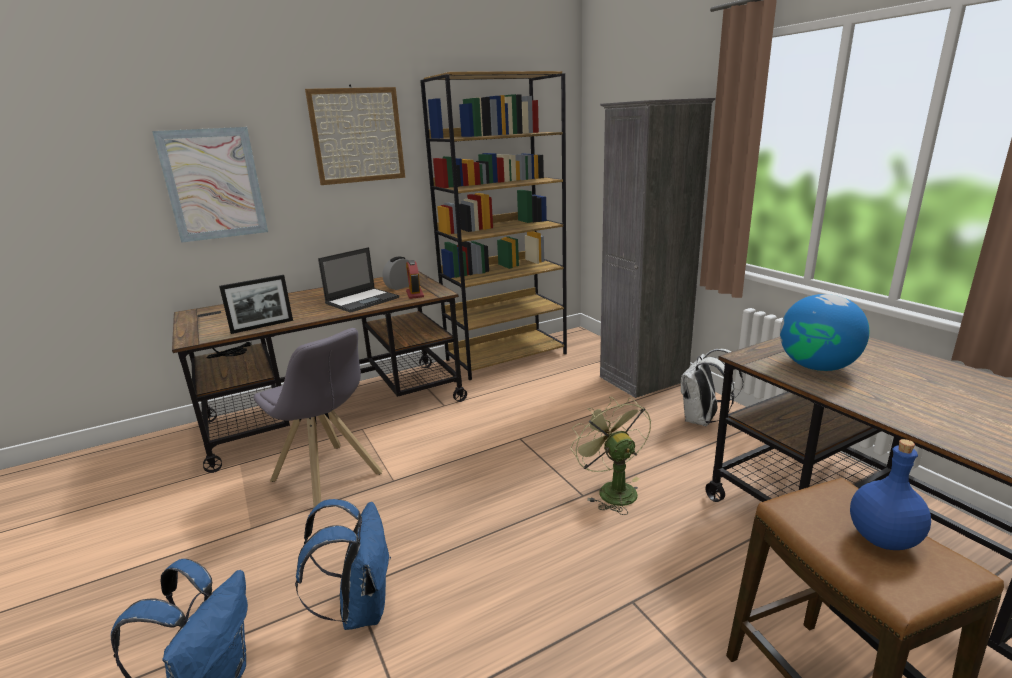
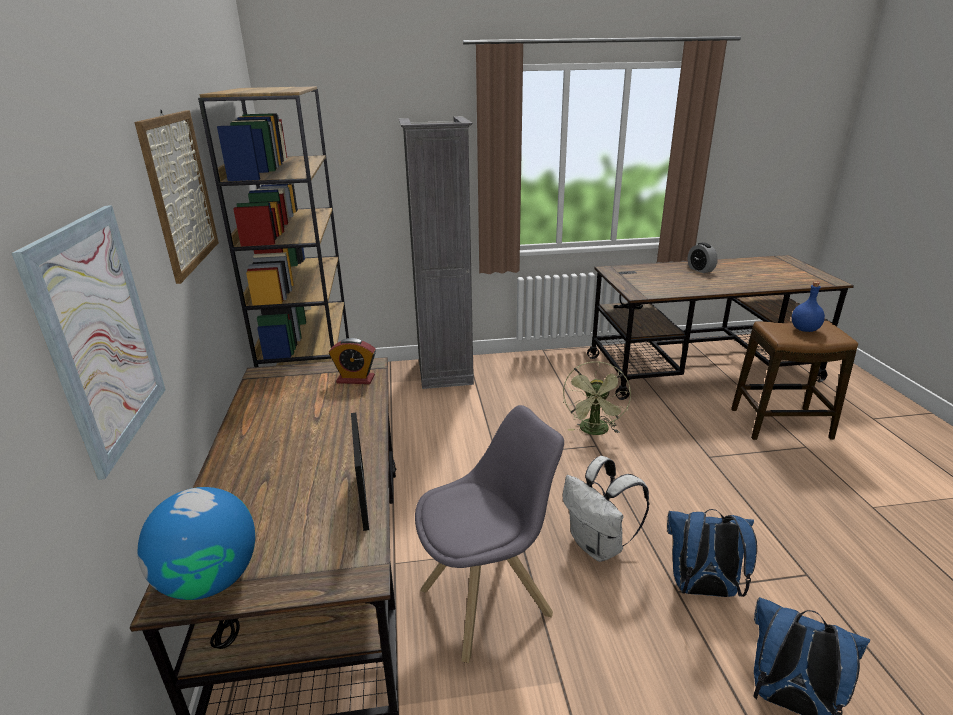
camera: 70 degrees left, 5 degrees up
(363, 300) = (336, 414): laptop -> none
(400, 286) = (308, 385): alarm clock -> alarm clock (700, 270)
(611, 489) = (594, 431): green fan -> green fan turned 75 degrees counterclockwise
(702, 420) = (527, 371): white backpack -> white backpack (599, 546)
(817, 366) = (660, 285): globe -> globe (210, 579)

